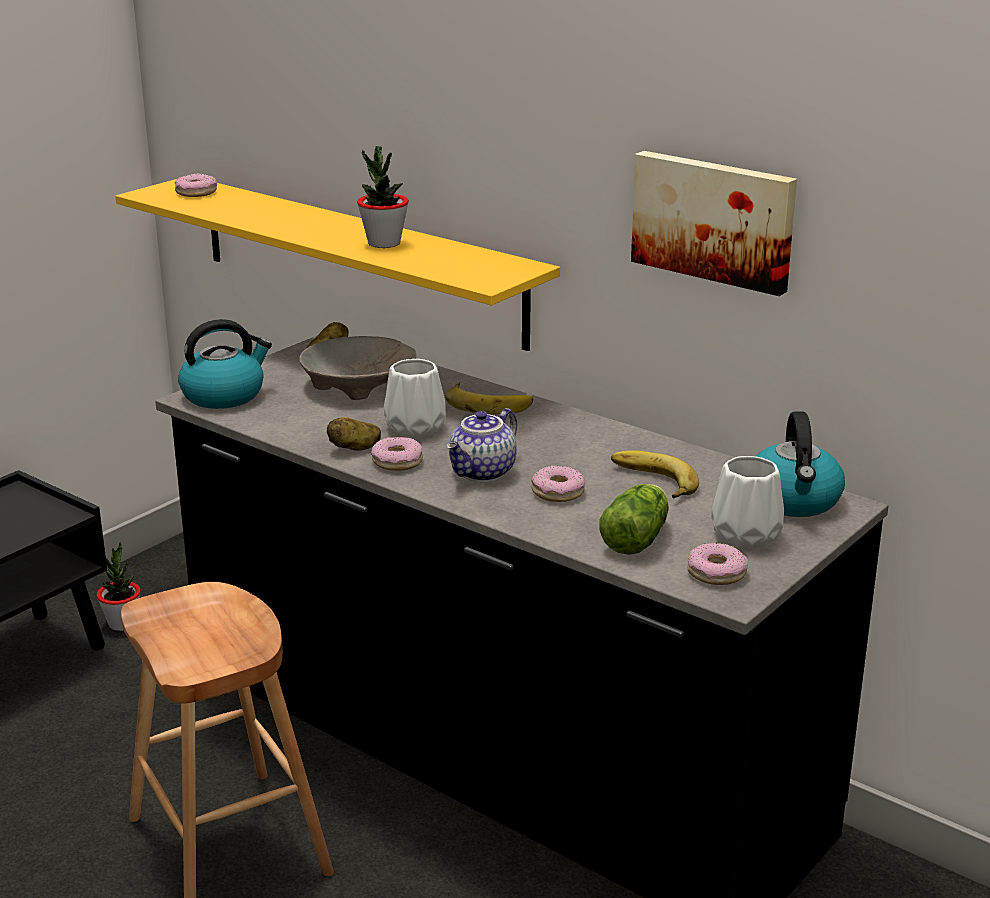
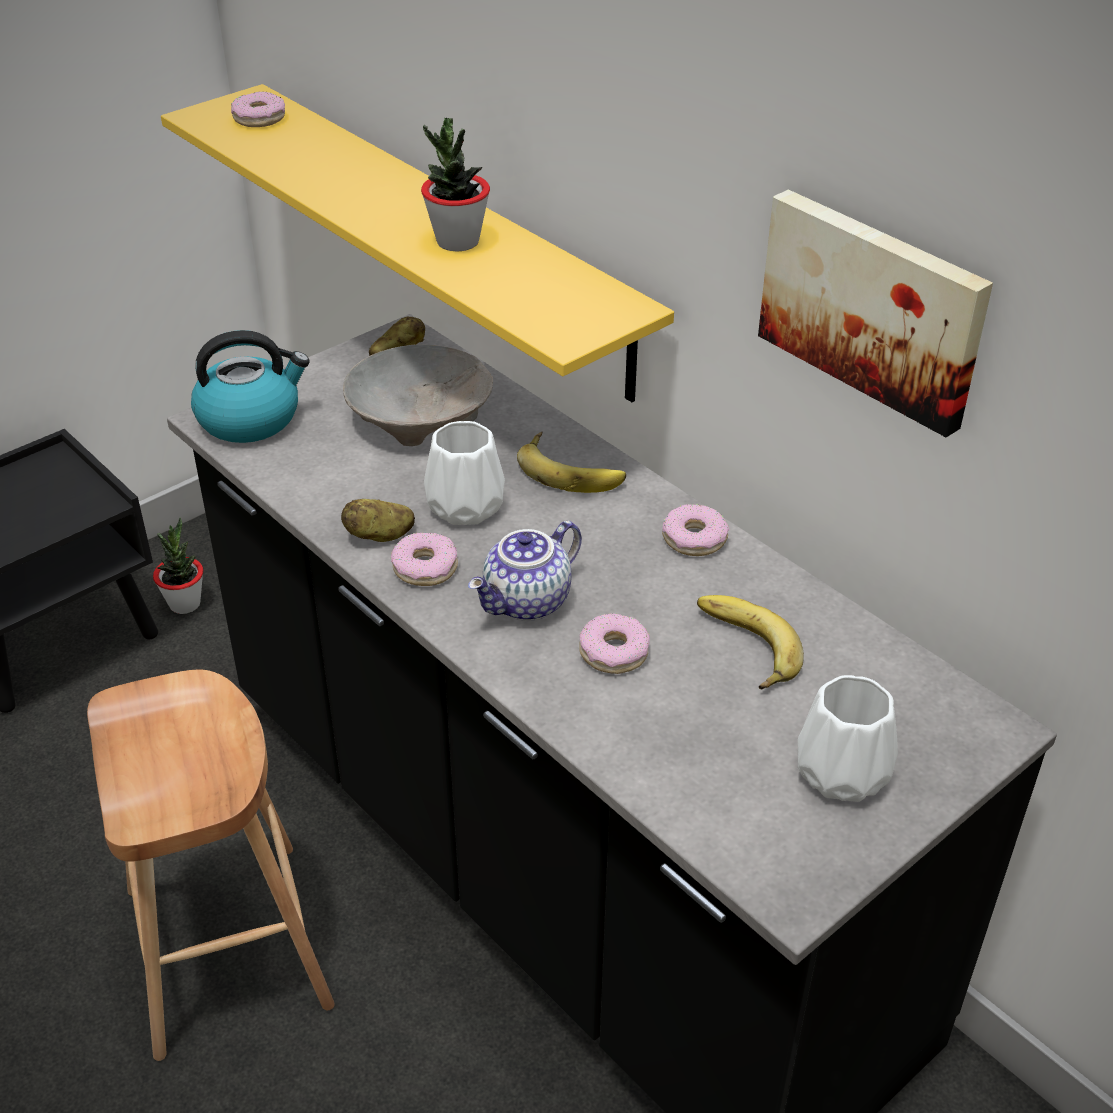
camera: 10 degrees right, 15 degrees up
(637, 537) = (695, 757): lettuce -> none
(716, 573) = (783, 844): donut -> donut (694, 538)
(794, 501) = (926, 710): kettle -> none

